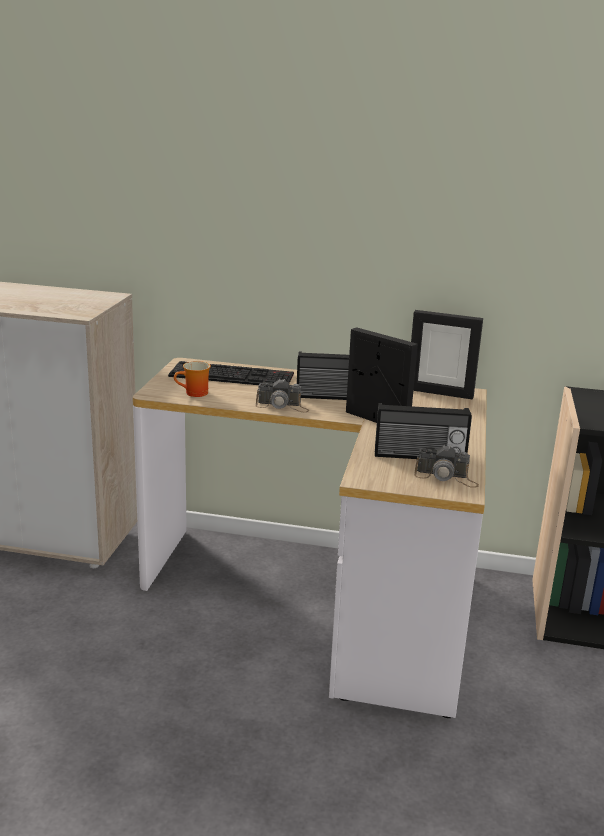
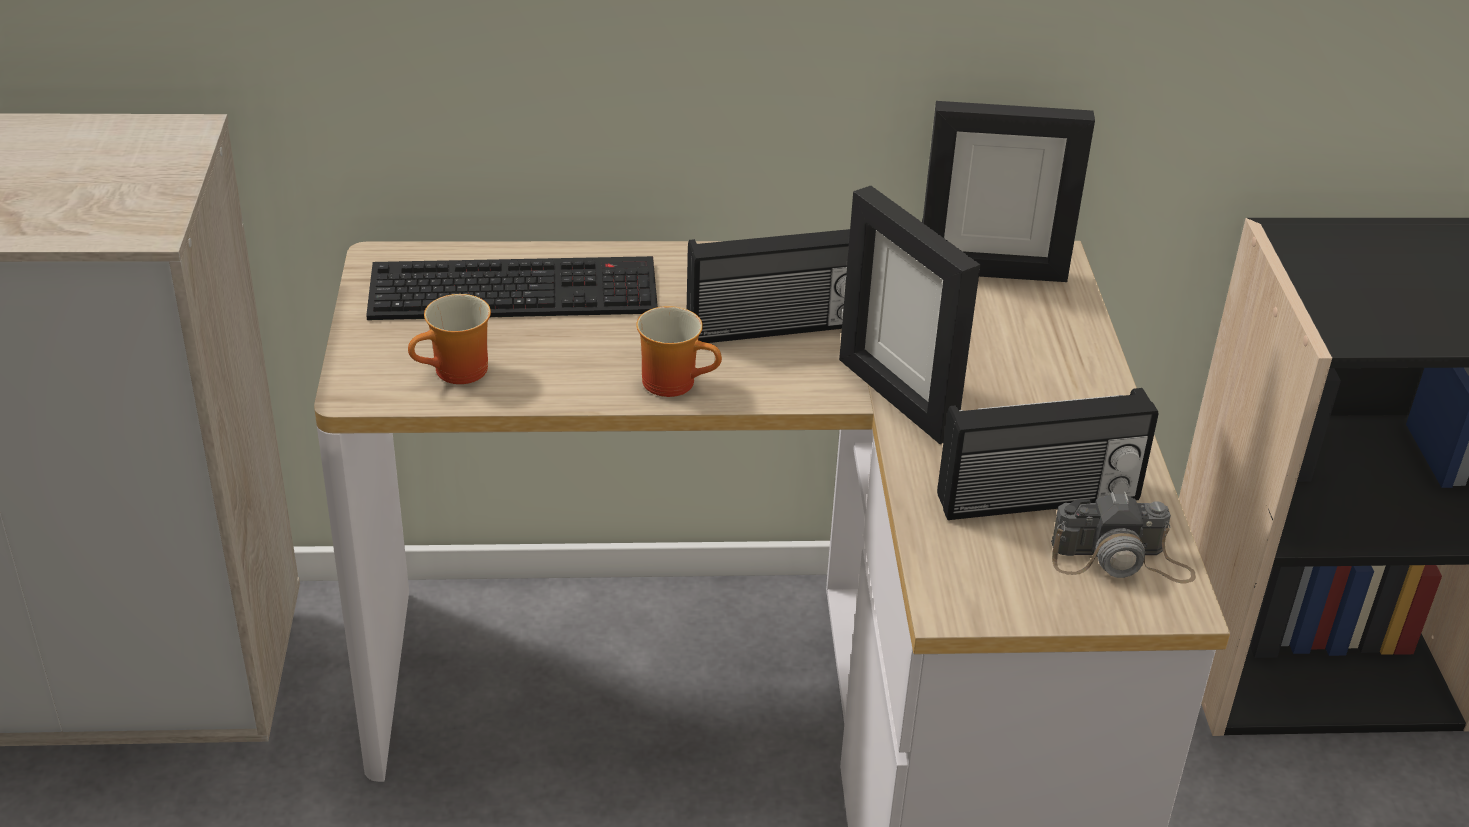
camera: 15 degrees left, 15 degrees up
(282, 406) = (676, 381): camera -> mug
(376, 421) = (899, 396): picture frame -> picture frame turned 150 degrees counterclockwise

